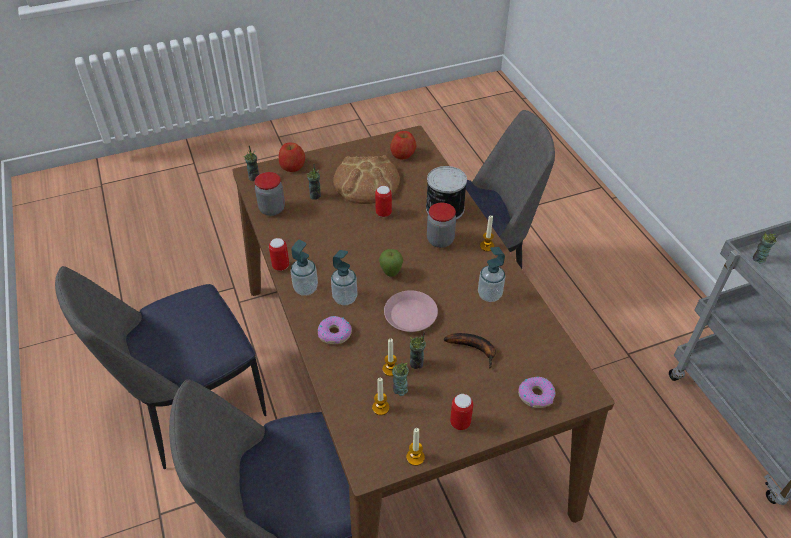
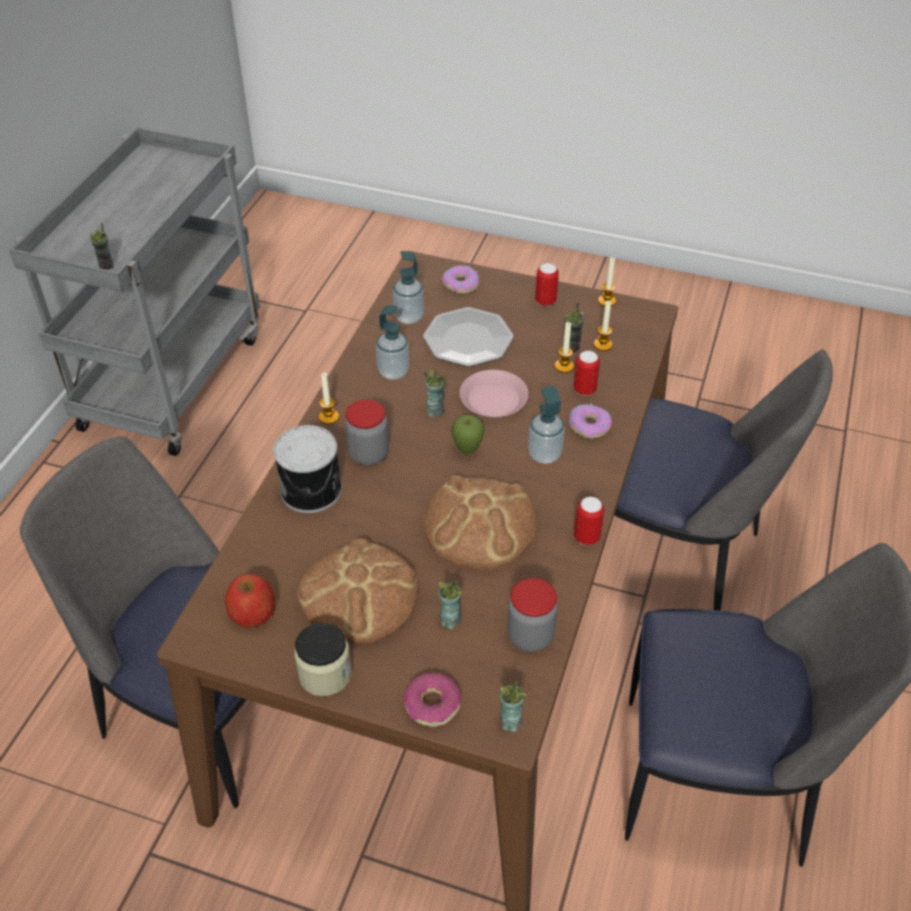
camera: 140 degrees left, 0 degrees up
(292, 166) = (432, 704): apple -> donut
(305, 288) = (579, 491): soap dispenser -> soap dispenser (409, 317)
(342, 240) = (480, 525): none -> bread
(347, 152) = (325, 674): none -> jar
(383, 213) = (390, 531): can -> can (584, 390)
(417, 363) = (534, 357): cup -> cup (435, 411)
(475, 349) = (468, 339): banana -> plate

